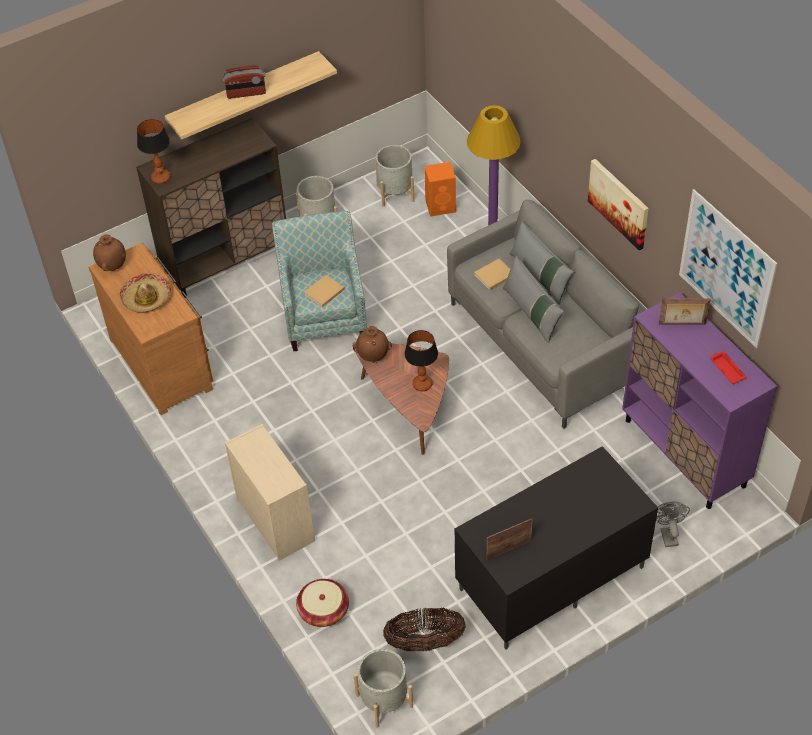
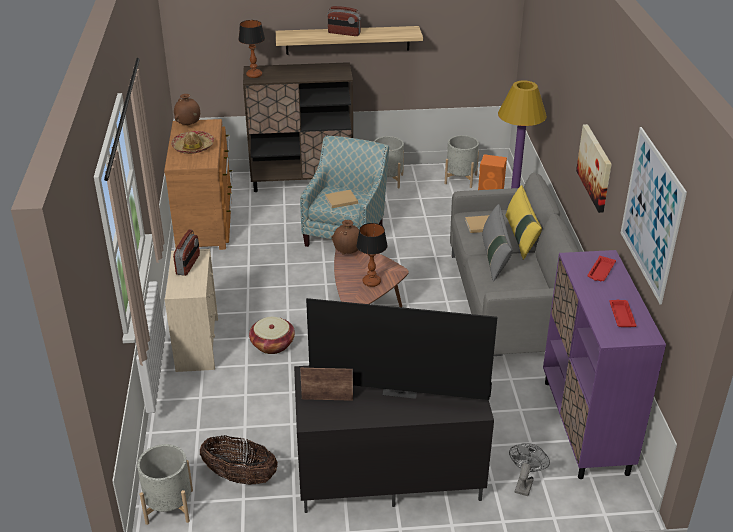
camera: 25 degrees right, 15 degrees down
(257, 453) = (188, 264): none -> radio
(323, 610) = (179, 419): basket -> basket (272, 344)
(540, 276) = (521, 237): grey pillow -> yellow pillow
(562, 510) = (401, 389): none -> television
(682, 324) = (600, 271): picture frame -> red tray

